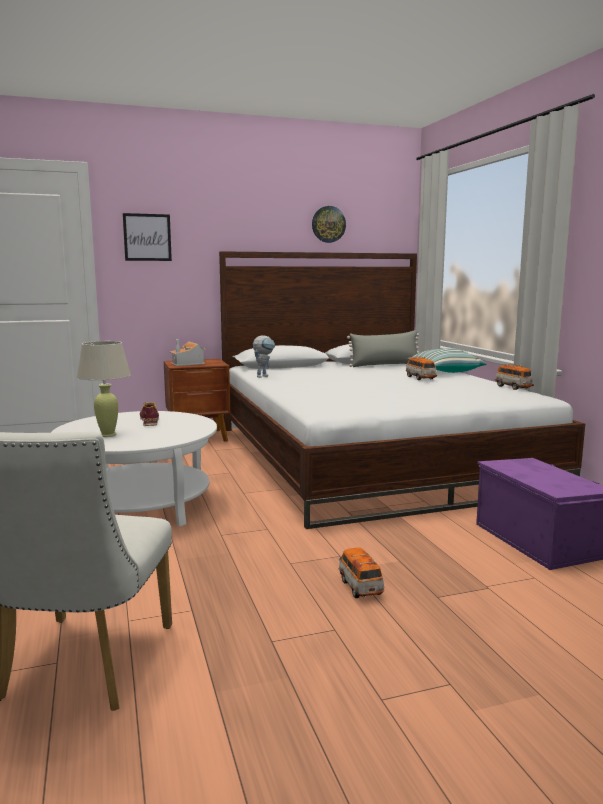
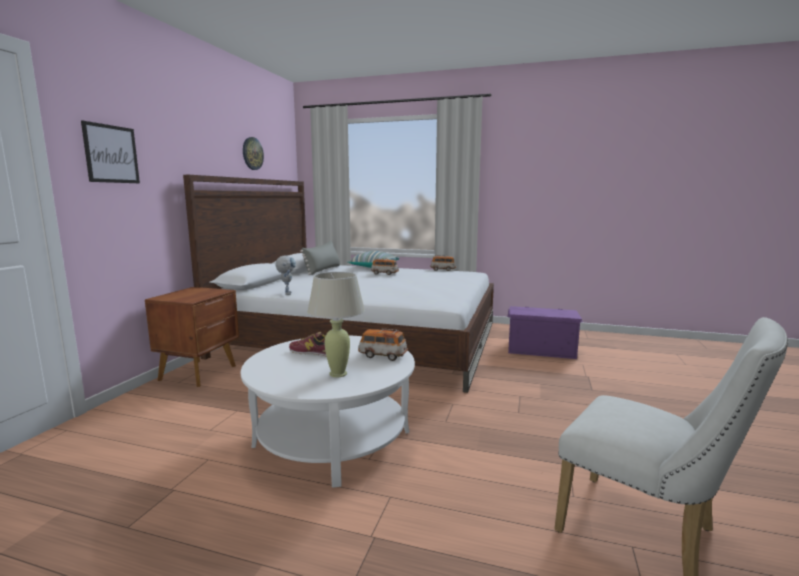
camera: 55 degrees left, 0 degrees up
(188, 363) = (189, 296): toy house -> none
(360, 587) = (568, 403): toy car -> toy car (382, 355)

